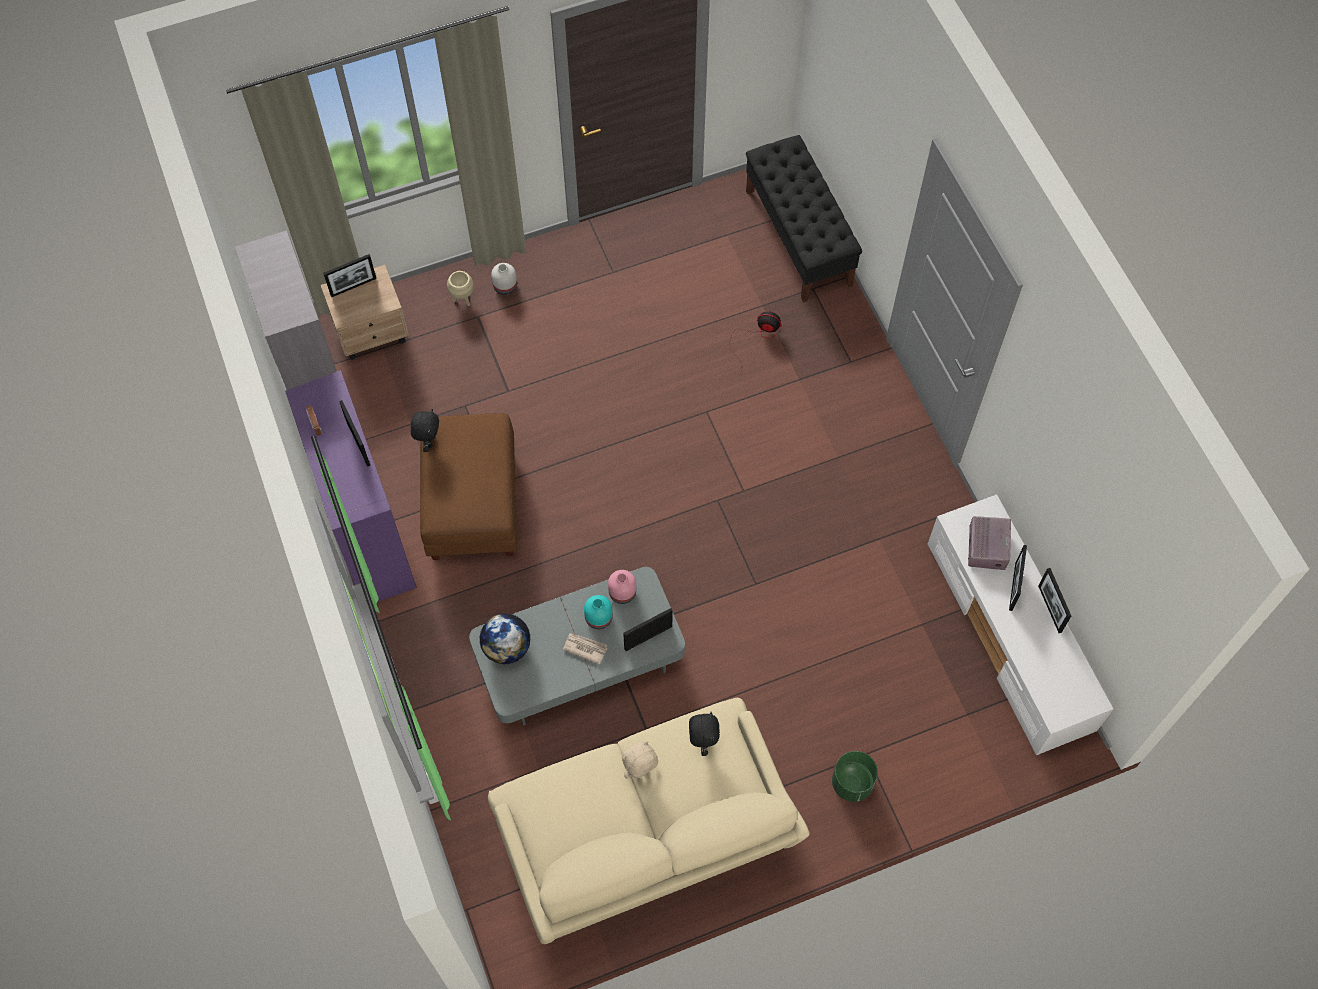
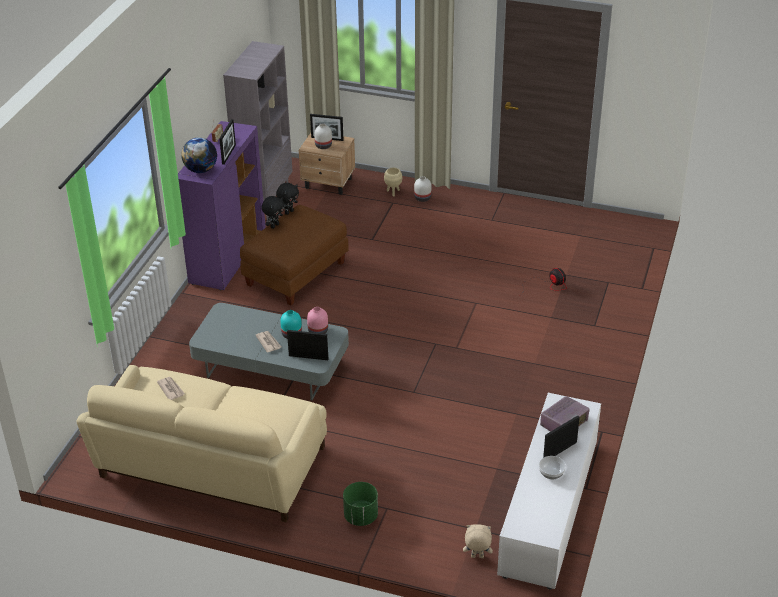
camera: 40 degrees right, 25 degrees down
(360, 303) = (323, 146): none -> white vase
(506, 648) = (227, 319): globe -> globe (200, 170)
(568, 802) = (171, 389): none -> newspaper
(640, 771) = (226, 401): beige plush toy -> beige plush toy (477, 557)
(702, 741) = (276, 407): black plush toy -> black plush toy (274, 225)
(798, 238) = (625, 257): black bench -> none
(1029, 621) = (551, 473): none -> bowl
(1049, 609) = (572, 475): picture frame -> none

